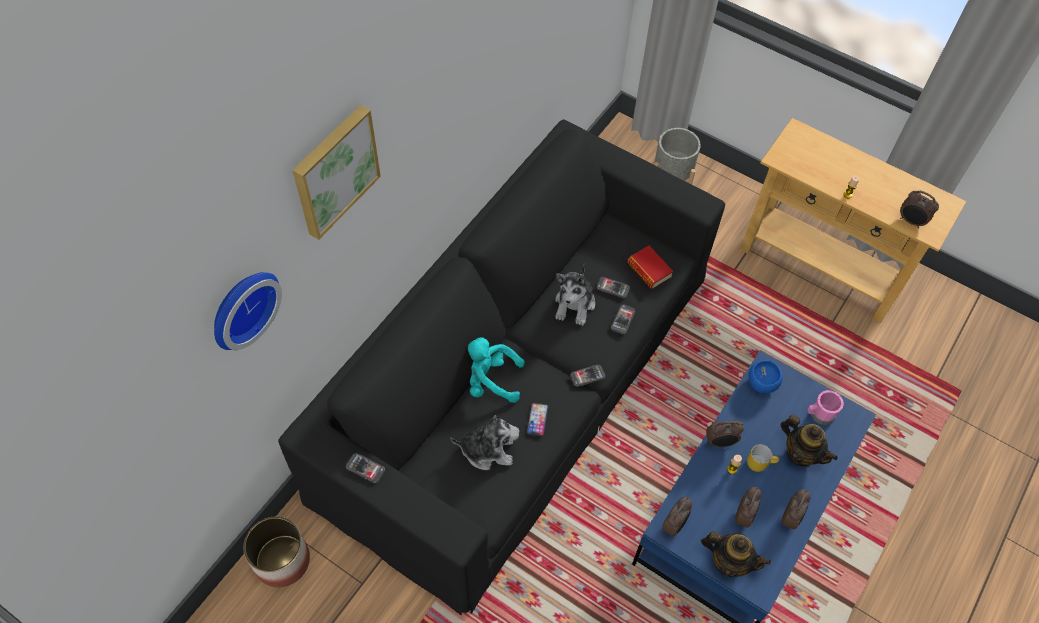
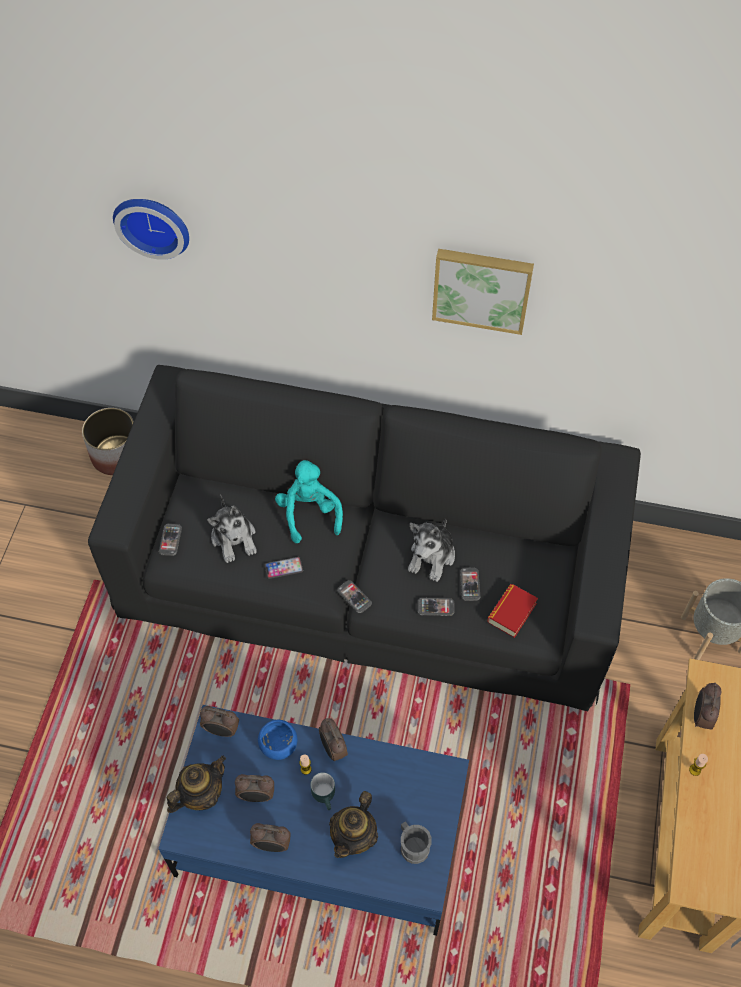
camera: 70 degrees right, 0 degrees up
(334, 170) = (285, 207): picture -> picture (482, 288)
(365, 468) = (152, 434): phone -> phone (170, 540)
(575, 304) = (432, 556): plush toy -> plush toy turned 60 degrees counterclockwise
(729, 561) = (200, 794): teapot -> teapot turned 135 degrees counterclockwise
(760, 462) = (326, 796): yellow mug -> turquoise mug
(761, 382) = (426, 772): blue bowl -> blue bowl (278, 744)
(819, 414) = (413, 846): pink mug -> grey mug
(911, 221) = (695, 857): alarm clock -> alarm clock (701, 716)

